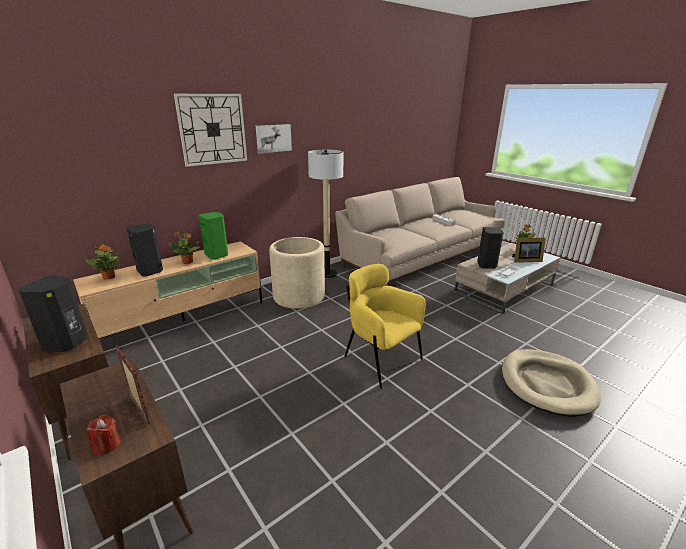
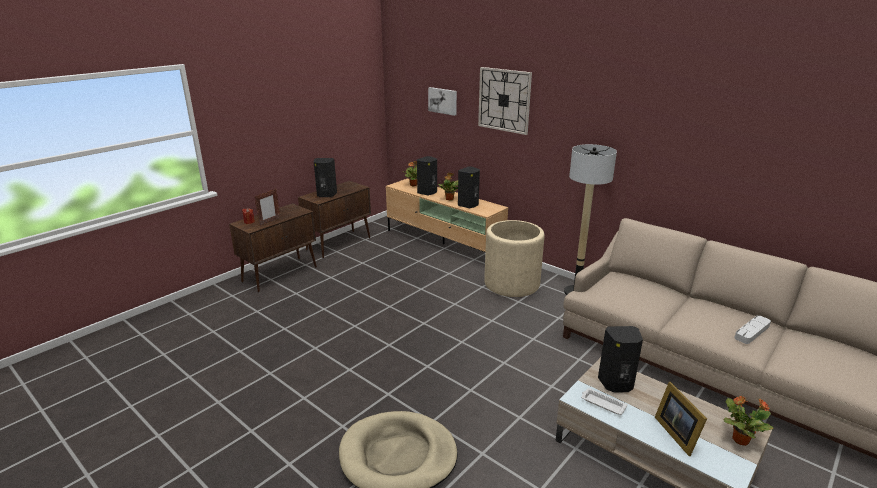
camera: 80 degrees right, 0 degrees up
(217, 255) = (469, 205): green speaker -> black speaker
(273, 138) = (557, 120): picture -> picture (443, 101)
(380, 360) = (415, 339): yellow armchair -> none

